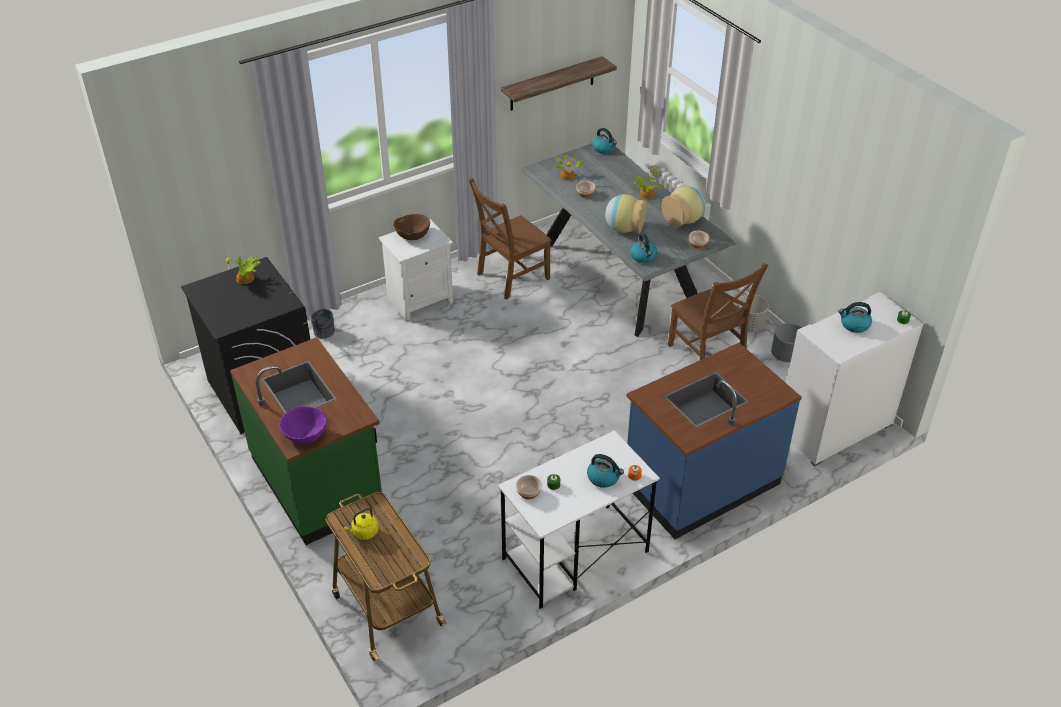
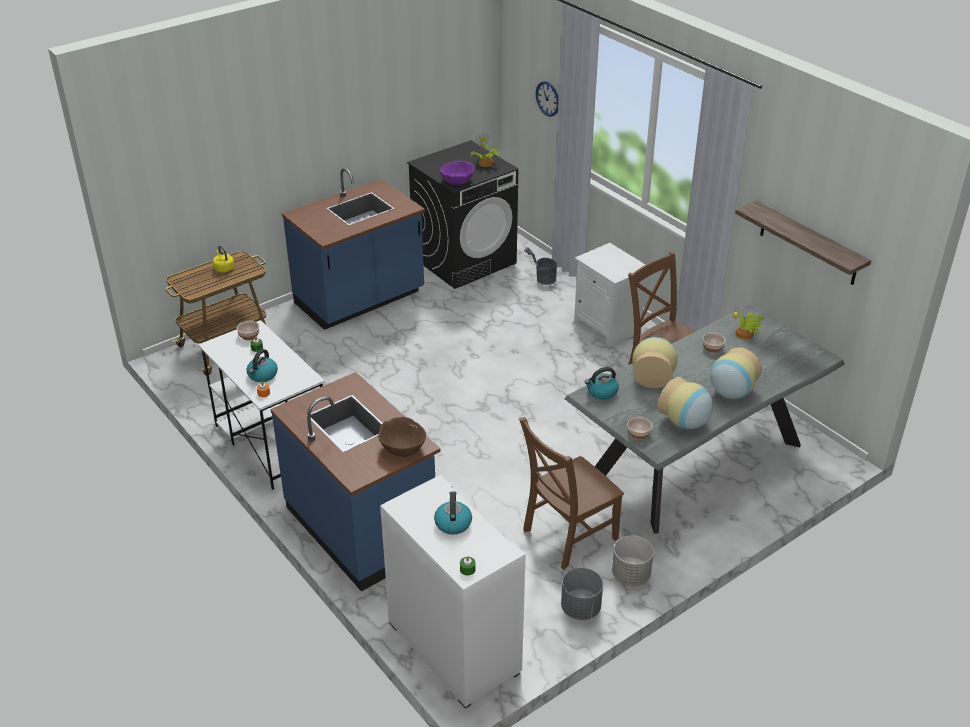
camera: 85 degrees right, 5 degrees down
(232, 177) = (547, 98): none -> wall clock
(305, 435) = (306, 217): purple bowl -> purple bowl (457, 181)
(318, 482) = (360, 300): green counter -> blue counter
(412, 235) = (619, 260): brown bowl -> brown bowl (403, 447)
(604, 149) = (817, 359): kettle -> none
(646, 194) = (730, 393): potted plant -> vase

